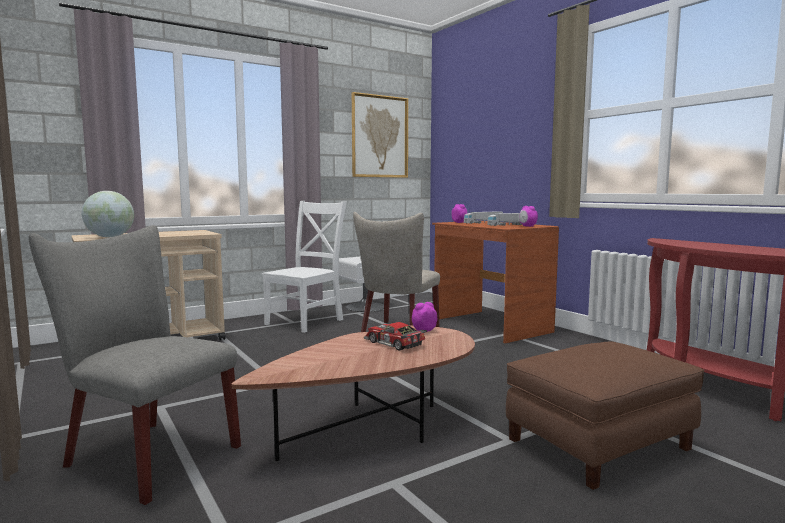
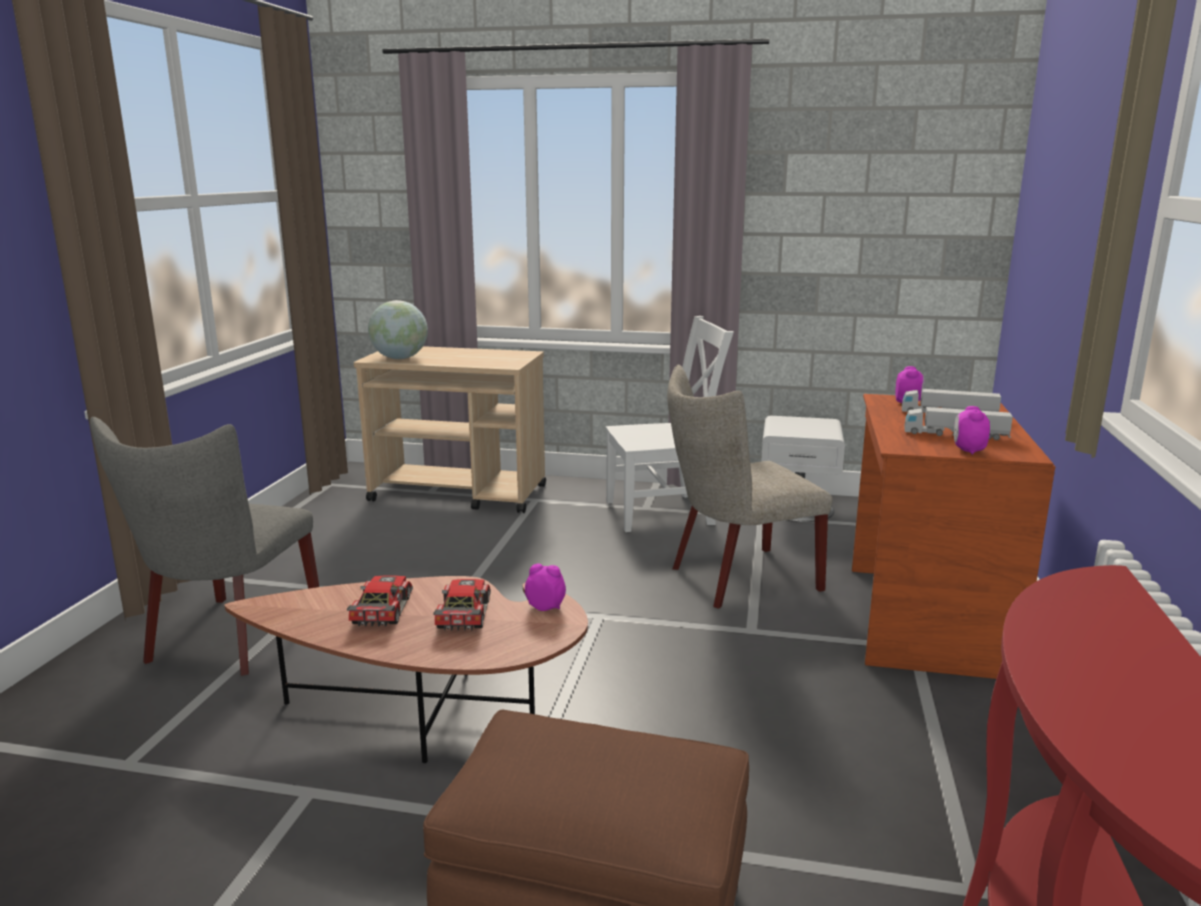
camera: 45 degrees right, 10 degrees up
(144, 455) = (228, 640): grey chair -> grey chair turned 150 degrees counterclockwise
(345, 355) = (379, 609): none -> toy car
(379, 137) = (884, 197): picture -> none

